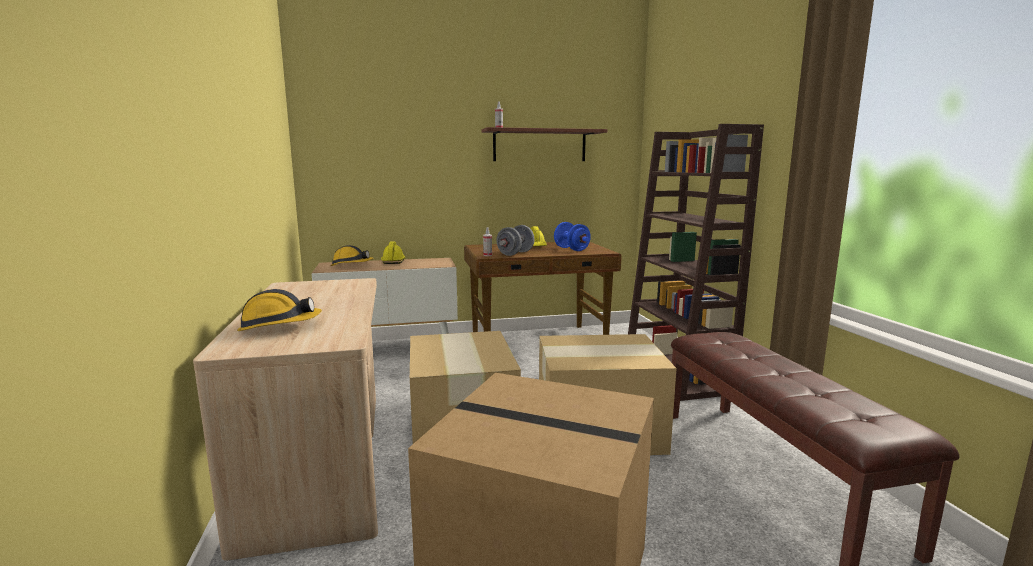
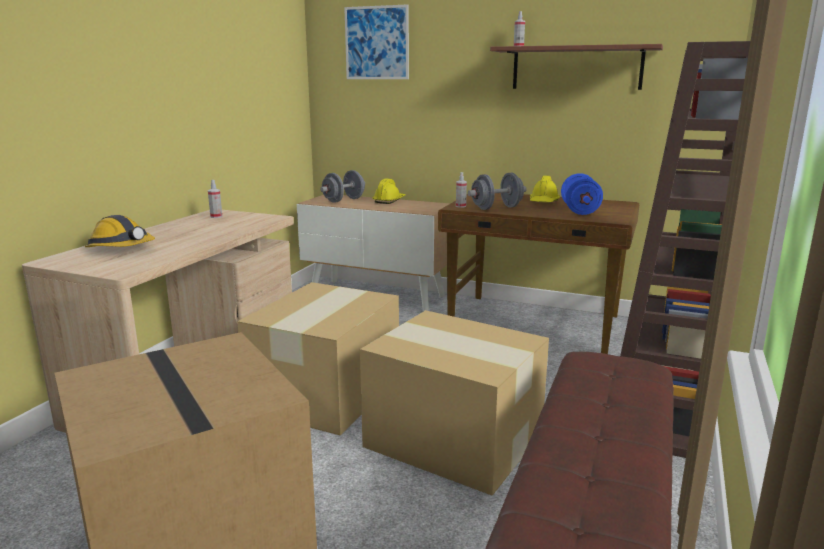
camera: 35 degrees right, 5 degrees up
(298, 288) = (216, 216): none -> spray bottle
(351, 265) = (343, 200): hard hat -> grey dumbbell
(367, 121) = (376, 43): none -> picture

